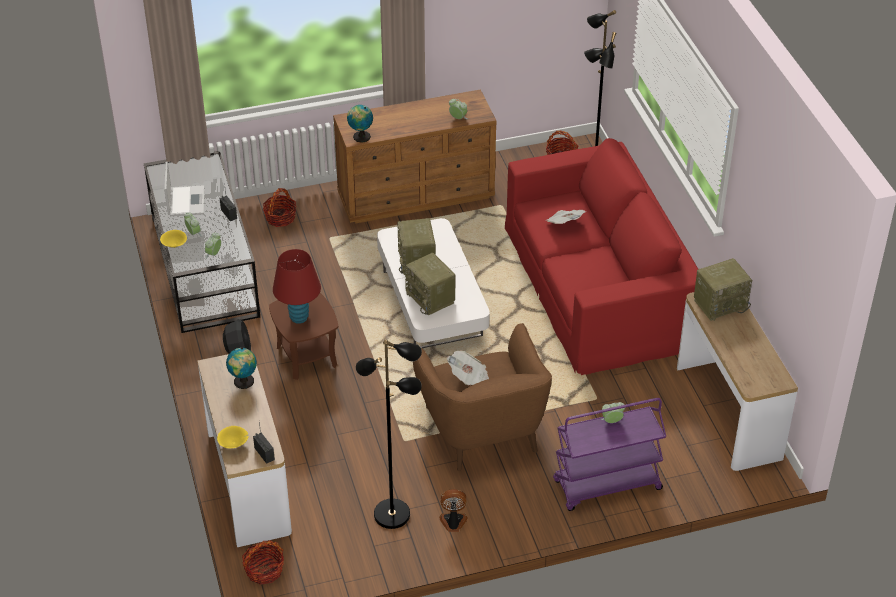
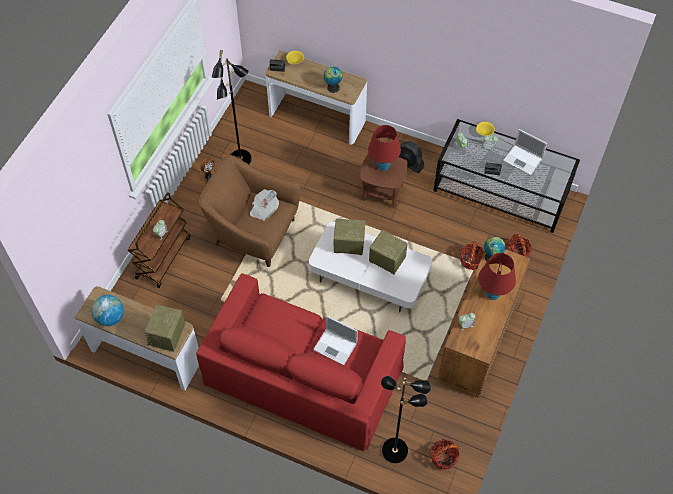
camera: 130 degrees right, 15 degrees up
(264, 570) = (259, 95): basket -> basket (471, 260)
(404, 118) = (492, 294): none -> red table lamp
(565, 224) = (336, 346): newspaper -> laptop
(606, 486) = (163, 257): purple cart -> brown cart
(761, 359) = (110, 317): none -> globe

